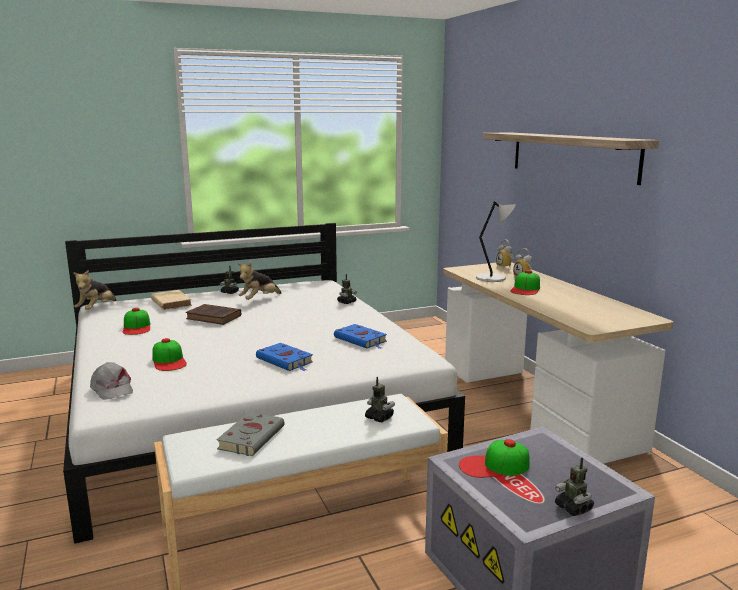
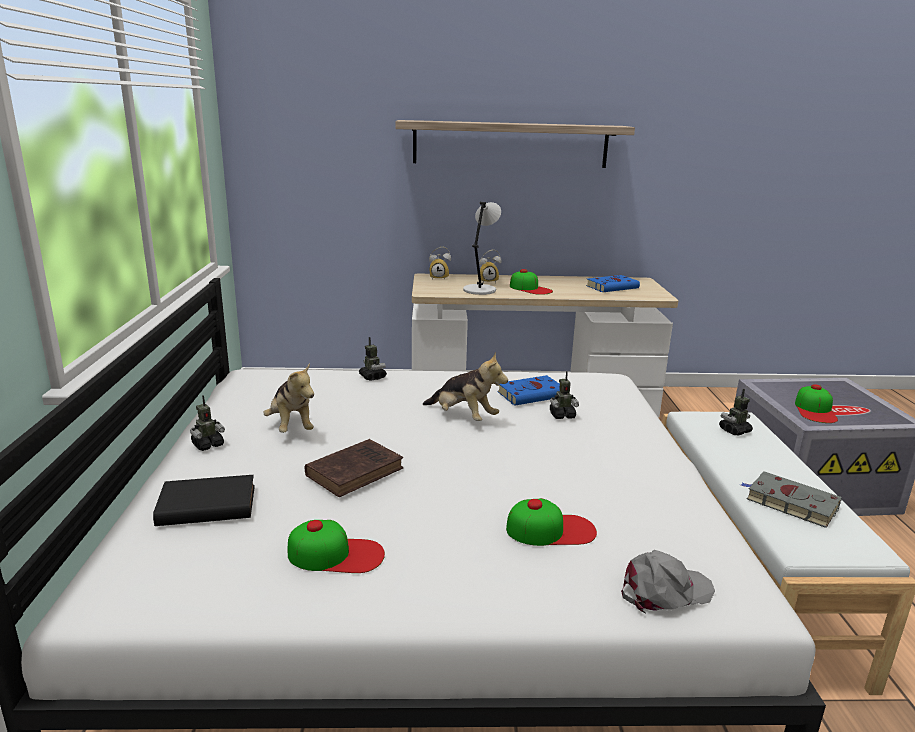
camera: 70 degrees left, 5 degrees up
(97, 309) = (122, 610): plush toy -> plush toy (463, 417)
(171, 302) = (204, 506): beige book -> black book
(286, 361) = (584, 445): blue book -> blue book (613, 287)
(573, 508) = (873, 402): toy robot -> toy robot (562, 415)

